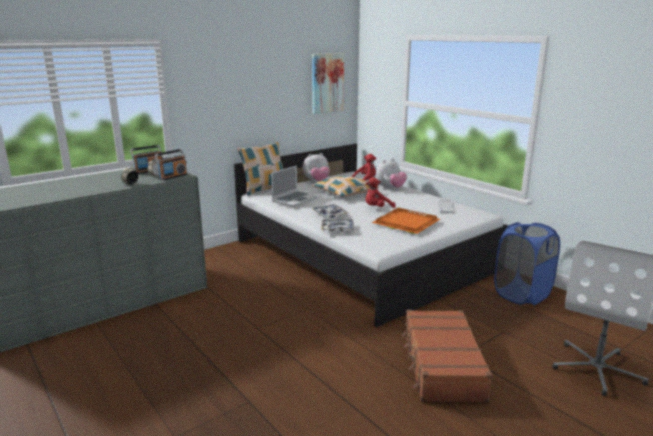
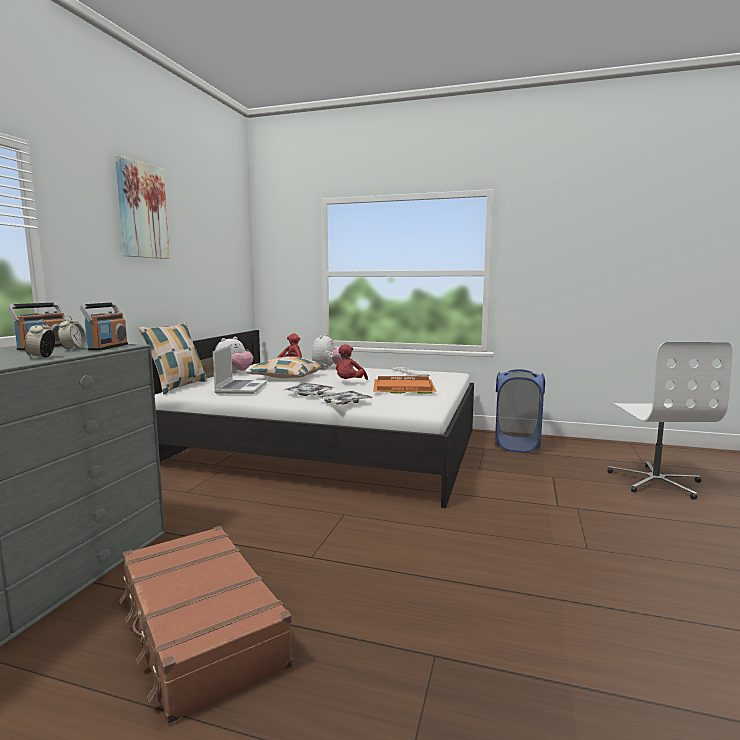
camera: 35 degrees left, 10 degrees down
(327, 83) = (227, 253): picture -> picture (142, 210)
(441, 365) = (556, 521): brown suitcase -> brown suitcase (199, 629)

